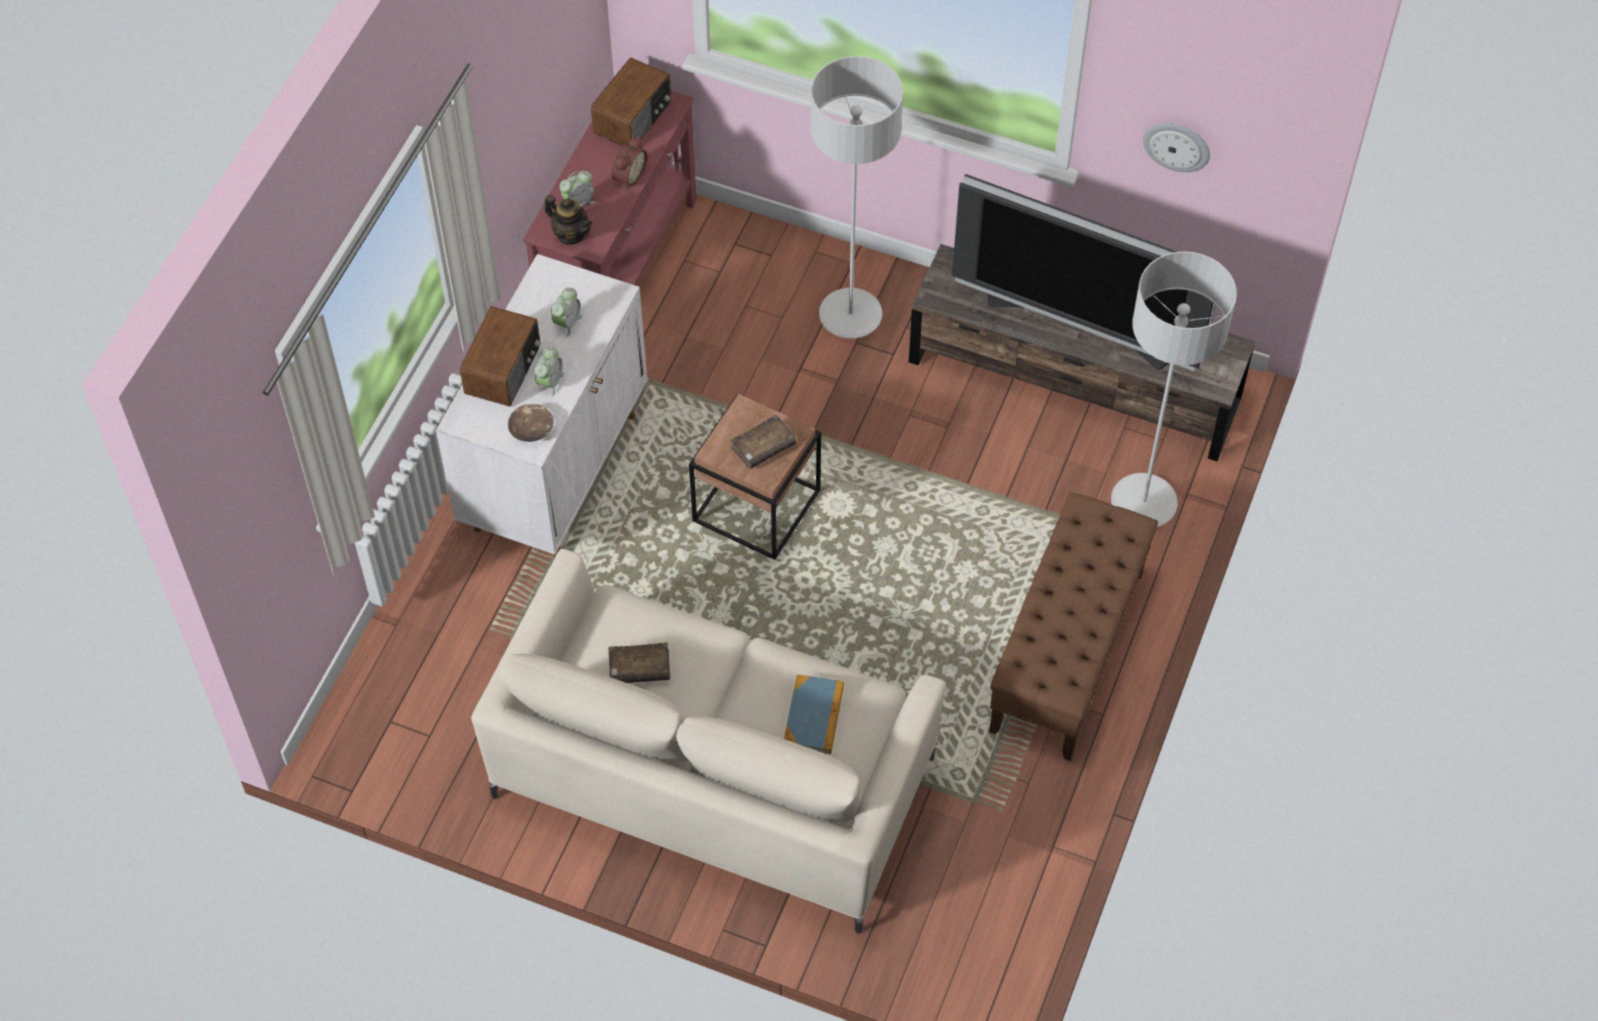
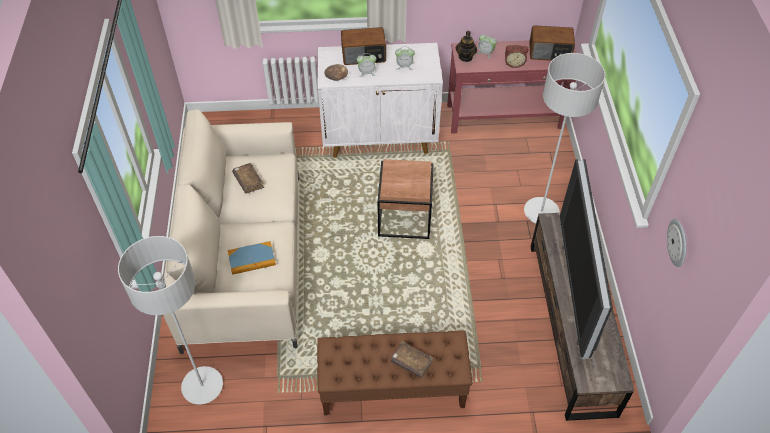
camera: 65 degrees right, 5 degrees down
(763, 447) = (405, 182): brown book -> brown book (411, 362)
(1143, 503) = (512, 391): grey floor lamp -> grey floor lamp (202, 386)

